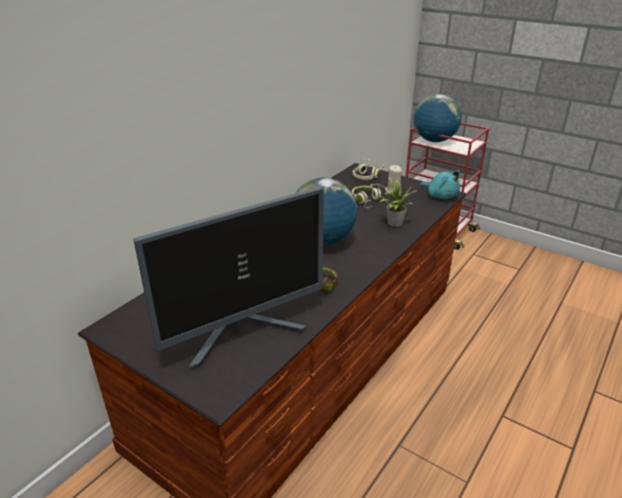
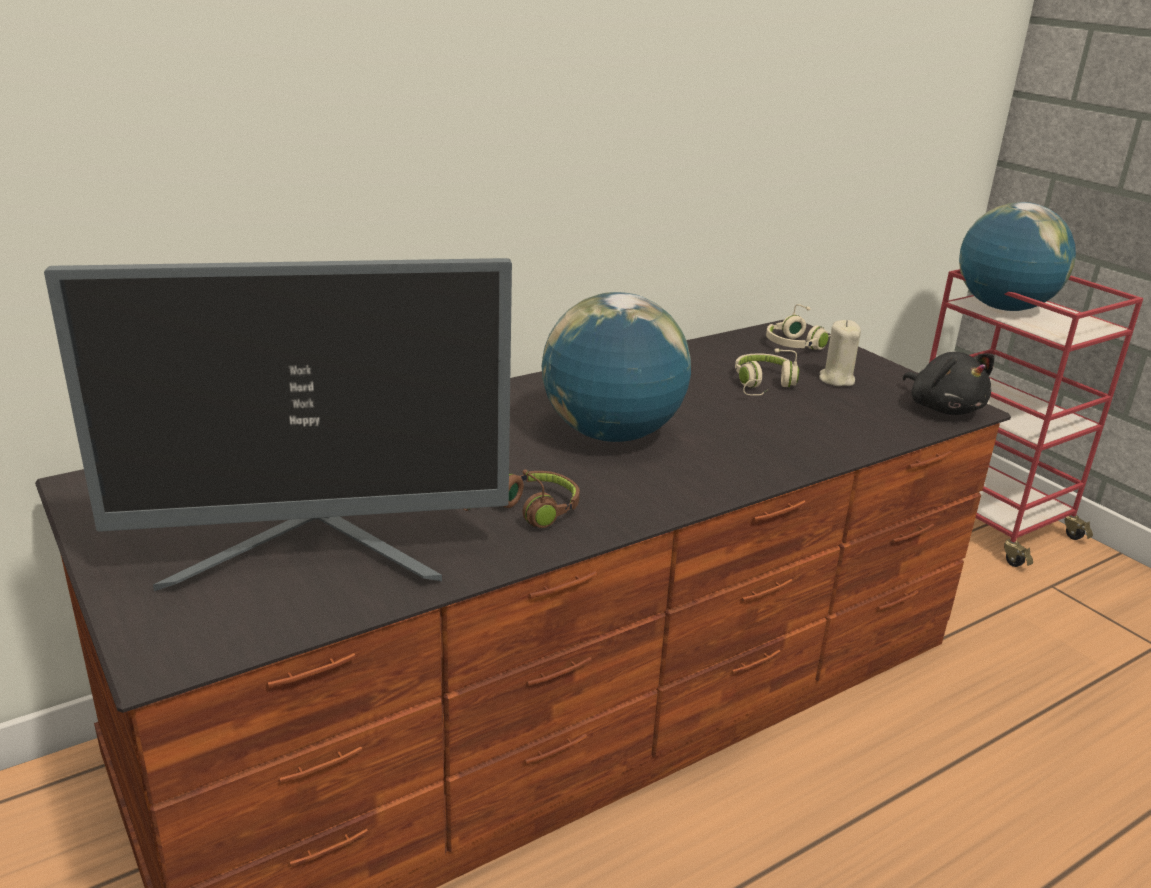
camera: 20 degrees right, 5 degrees down
(393, 223) = (790, 436): potted plant -> none
(440, 195) = (943, 408): turquoise plush toy -> black plush toy

